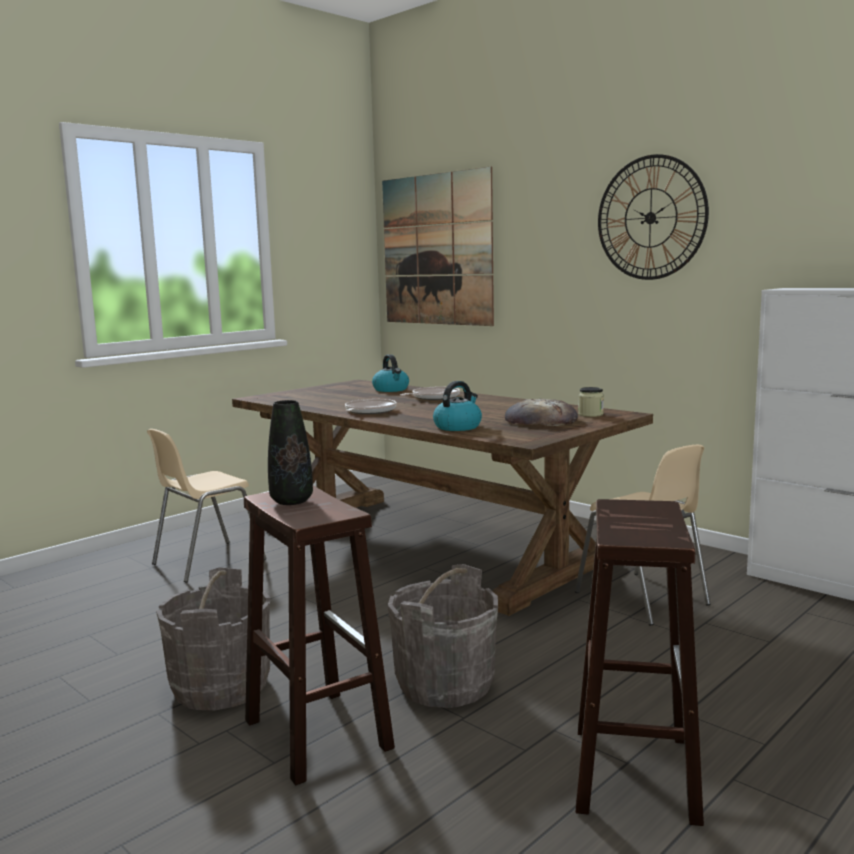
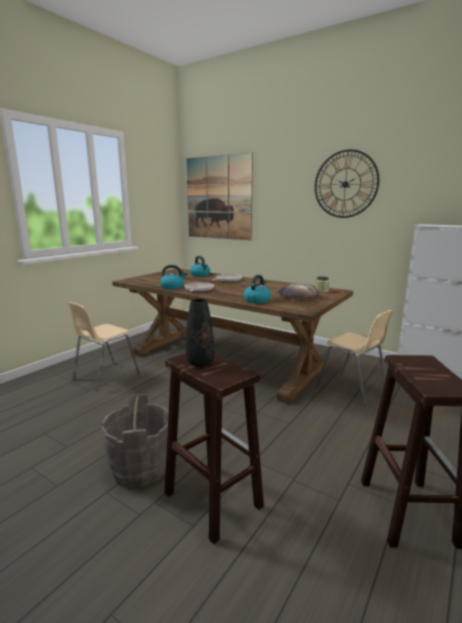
camera: 10 degrees left, 5 degrees up
(328, 407) = (173, 287): none -> kettle
(445, 684) = (274, 454): grey bucket -> none

